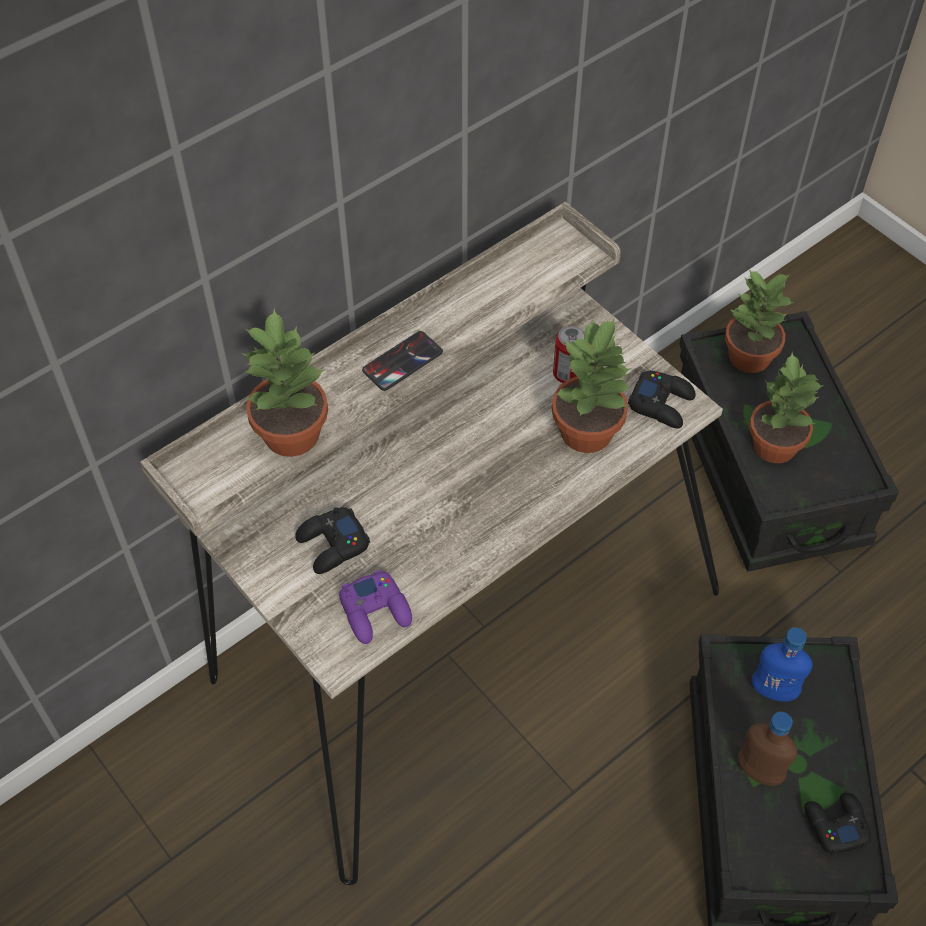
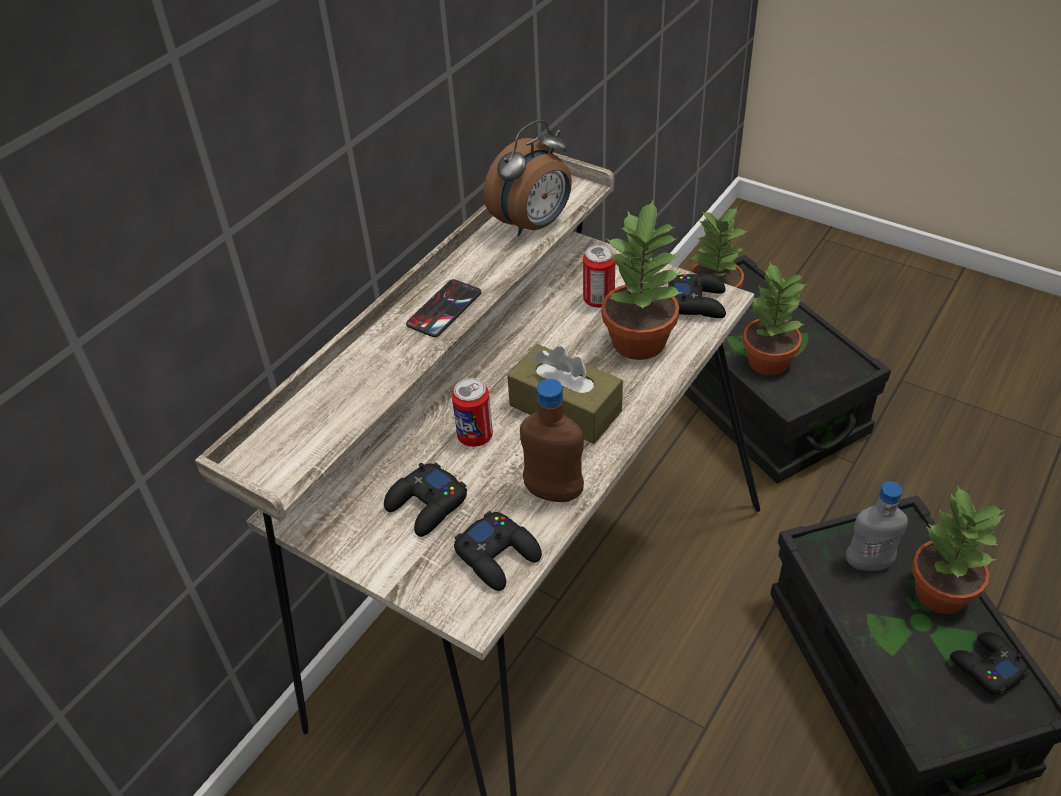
camera: 15 degrees left, 10 degrees down
(290, 432) = (352, 396): potted plant -> potted plant (939, 592)
(376, 611) = (498, 555): purple game controller -> black game controller
(398, 489) = (475, 436): none -> can
(489, 483) = (565, 408): none -> brown tissue box
(521, 287) = (533, 225): none -> alarm clock
(759, 772) = (891, 640): brown bottle -> brown bottle (553, 492)
(773, 690) = (868, 563): blue bottle -> grey bottle

